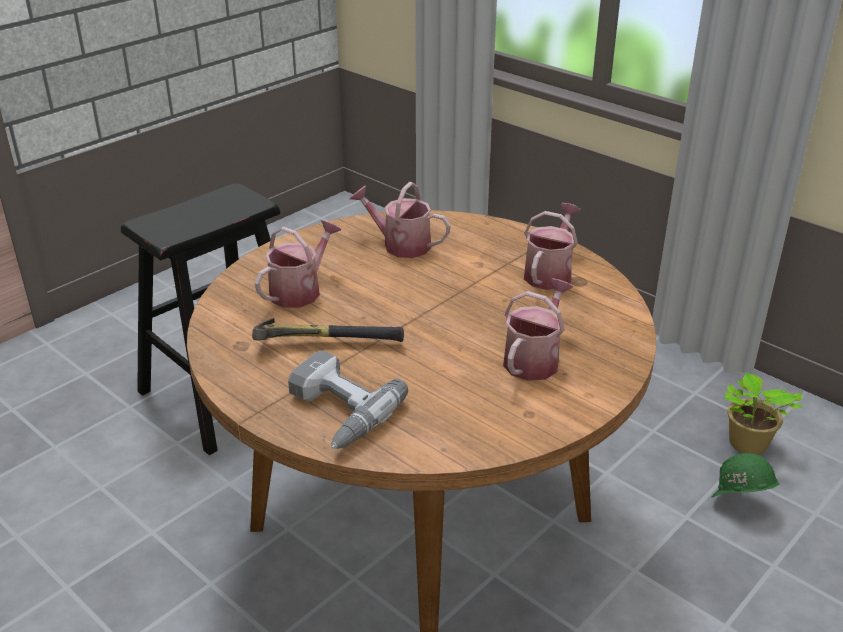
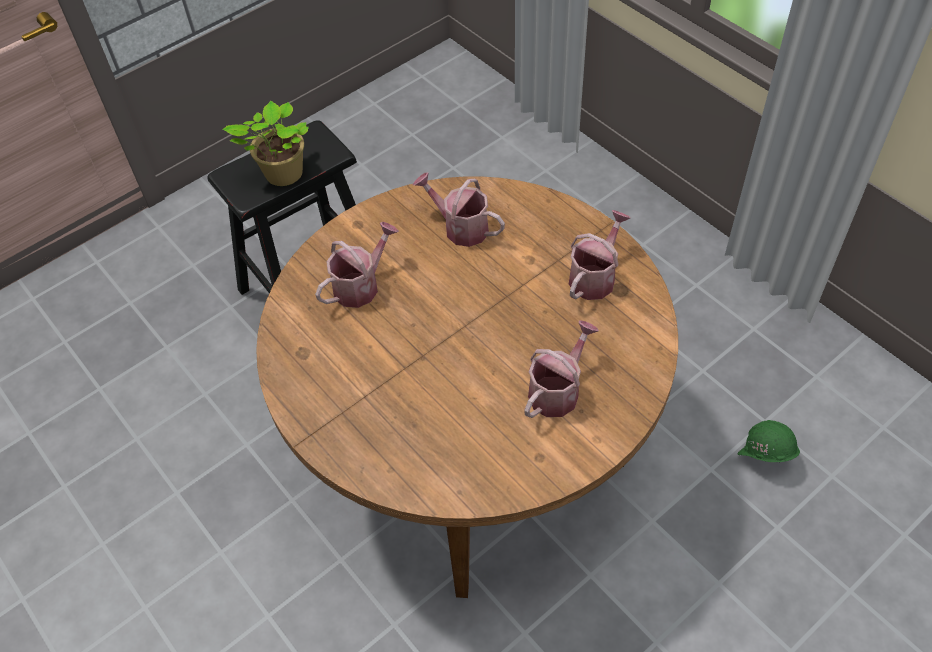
camera: 10 degrees right, 20 degrees up
(324, 342) = (375, 354): hammer -> none
(335, 412) = (375, 441): power drill -> none
(747, 445) = (788, 394): potted plant -> potted plant (281, 175)

